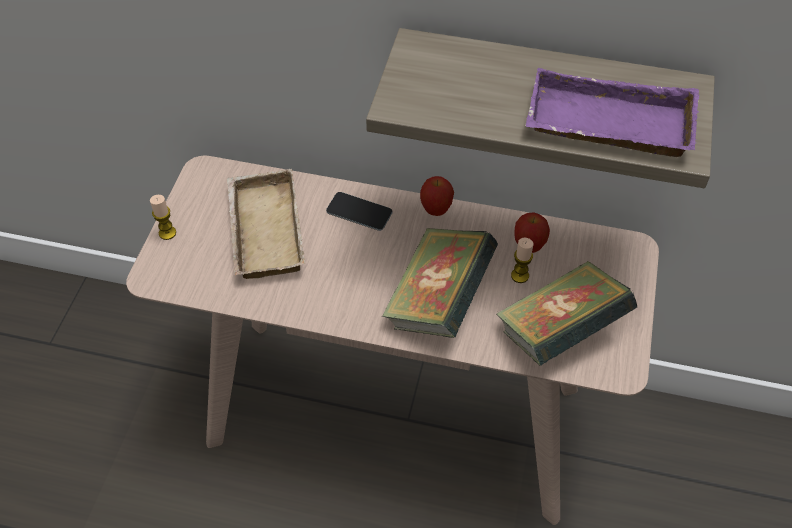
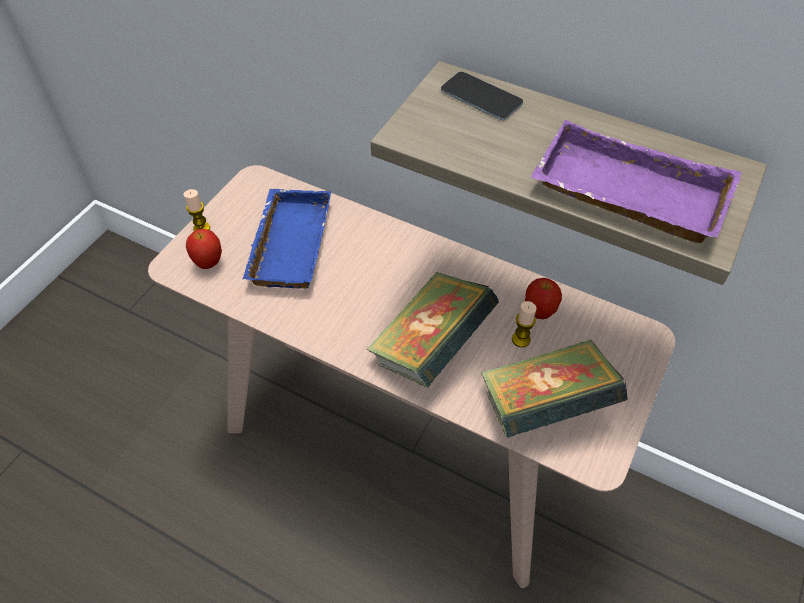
camera: 15 degrees right, 0 degrees up
(262, 229) = (287, 243): beige tray -> blue tray
(359, 212) = (383, 244): phone -> phone (481, 96)
(436, 210) = (458, 257): apple -> apple (208, 263)

